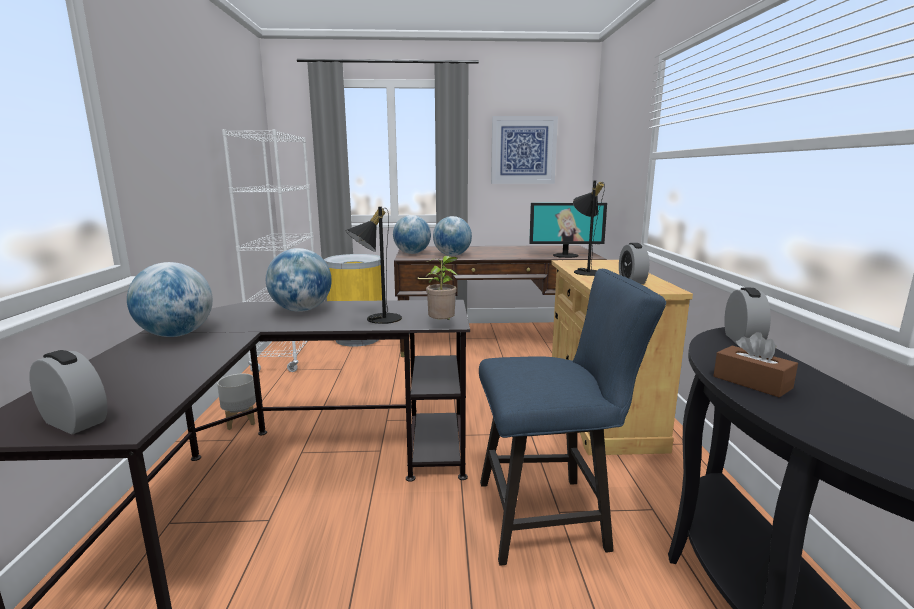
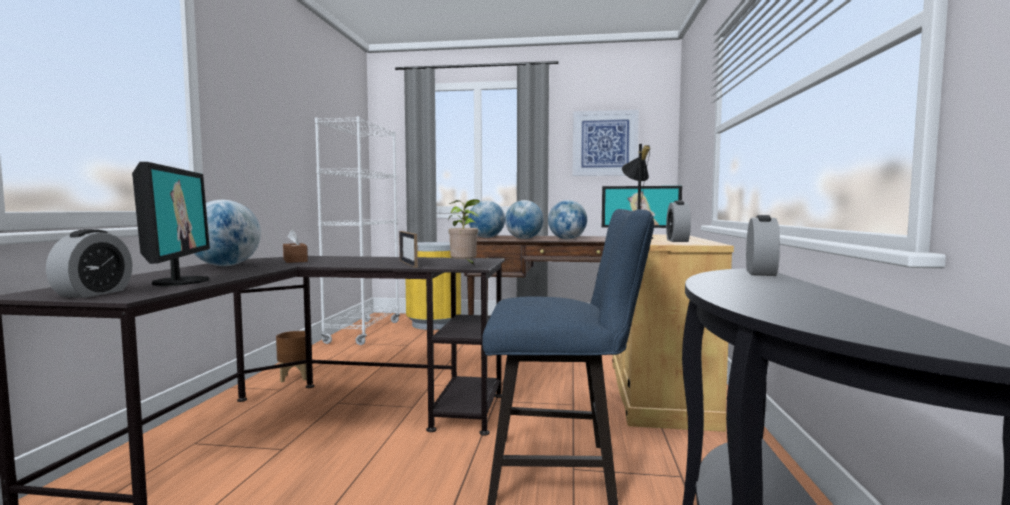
camera: 10 degrees right, 10 degrees down
(74, 422) = (93, 293): alarm clock -> alarm clock turned 60 degrees clockwise
(155, 380) = (179, 281): none -> monitor
(240, 421) = (295, 377): grey planter -> brown planter
(301, 310) = (346, 259): globe -> globe (567, 239)
(377, 319) = (408, 264): black table lamp -> picture frame
(752, 382) = (733, 289): brown tissue box -> brown tissue box (295, 260)

